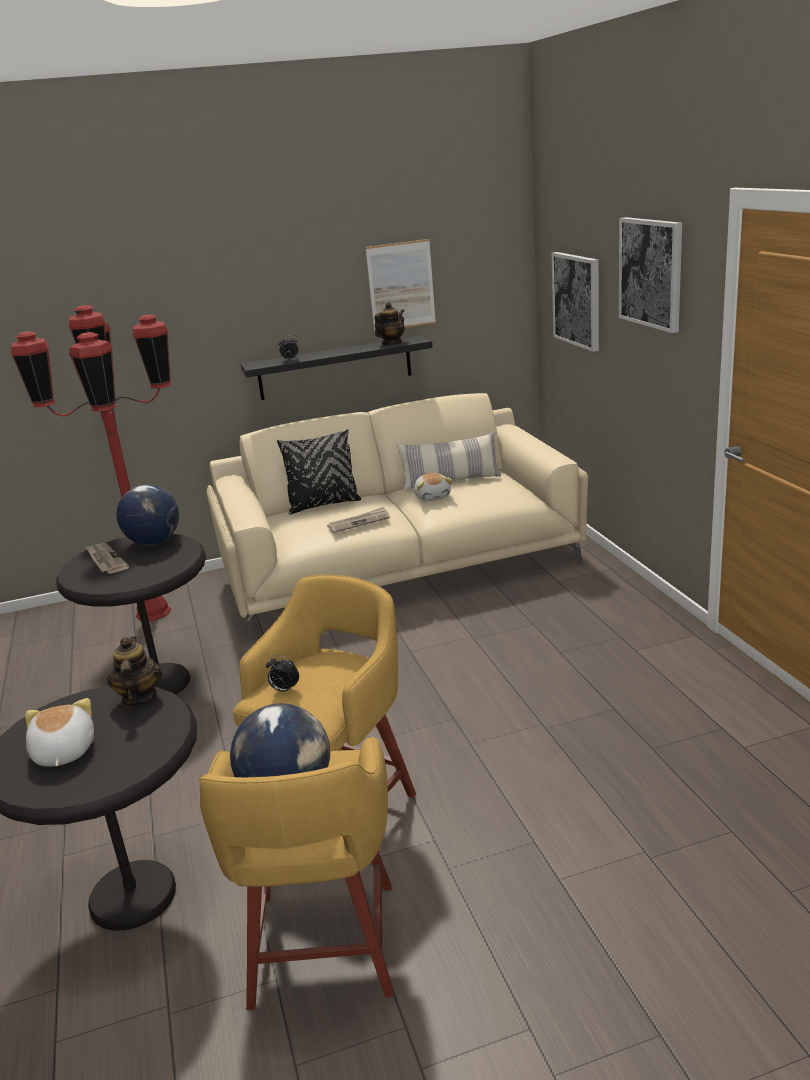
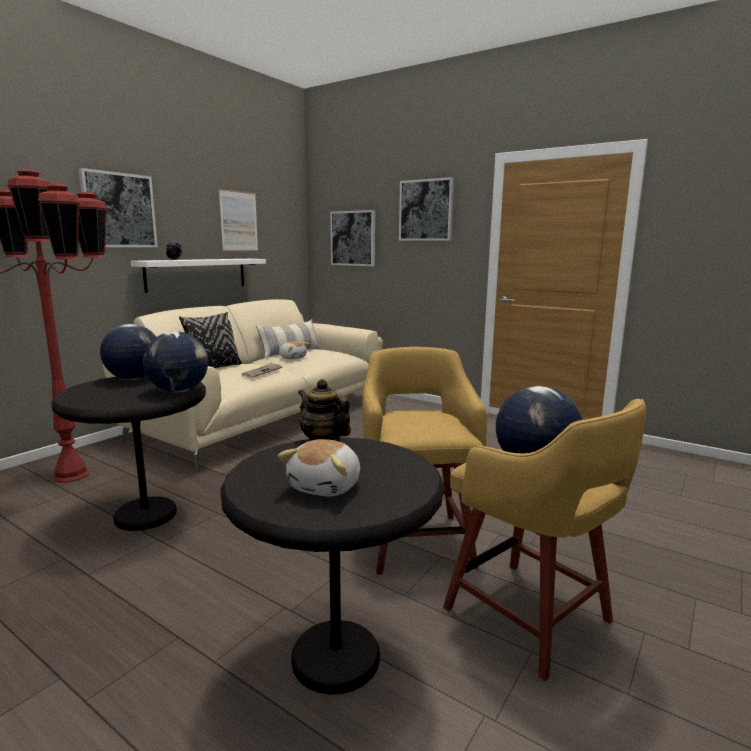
camera: 40 degrees left, 10 degrees down
(63, 753) = (326, 486): plush toy -> plush toy turned 105 degrees counterclockwise
(105, 560) = (102, 392): newspaper -> none
(158, 574) = (179, 391): none -> globe
(222, 305) = (119, 210): none -> picture
(284, 690) = (412, 428): alarm clock -> none
(335, 368) = (197, 274): black shelf -> white shelf
(391, 343) = (238, 258): teapot -> none

